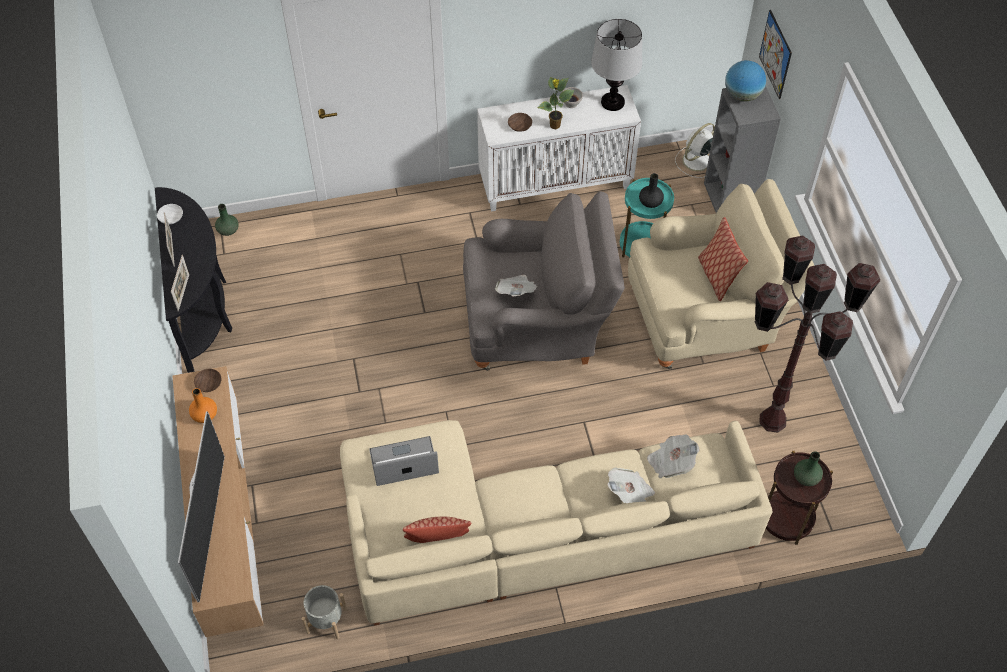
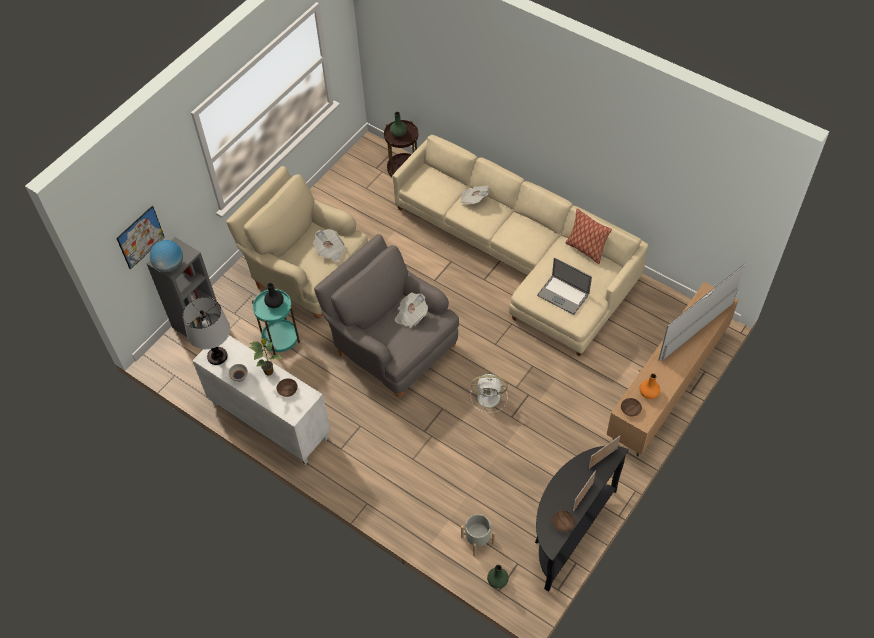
camera: 130 degrees left, 0 degrees up
(170, 218) = (563, 523): white bowl -> brown bowl
(326, 620) = (658, 298): grey planter -> grey planter (477, 540)
(671, 462) = (439, 195): newspaper -> newspaper (330, 251)
(695, 161) = (179, 359): white fan -> white fan (490, 397)
(717, 276) = (303, 239): pillow -> none
(773, 420) = (349, 207): brown floor lamp -> none

